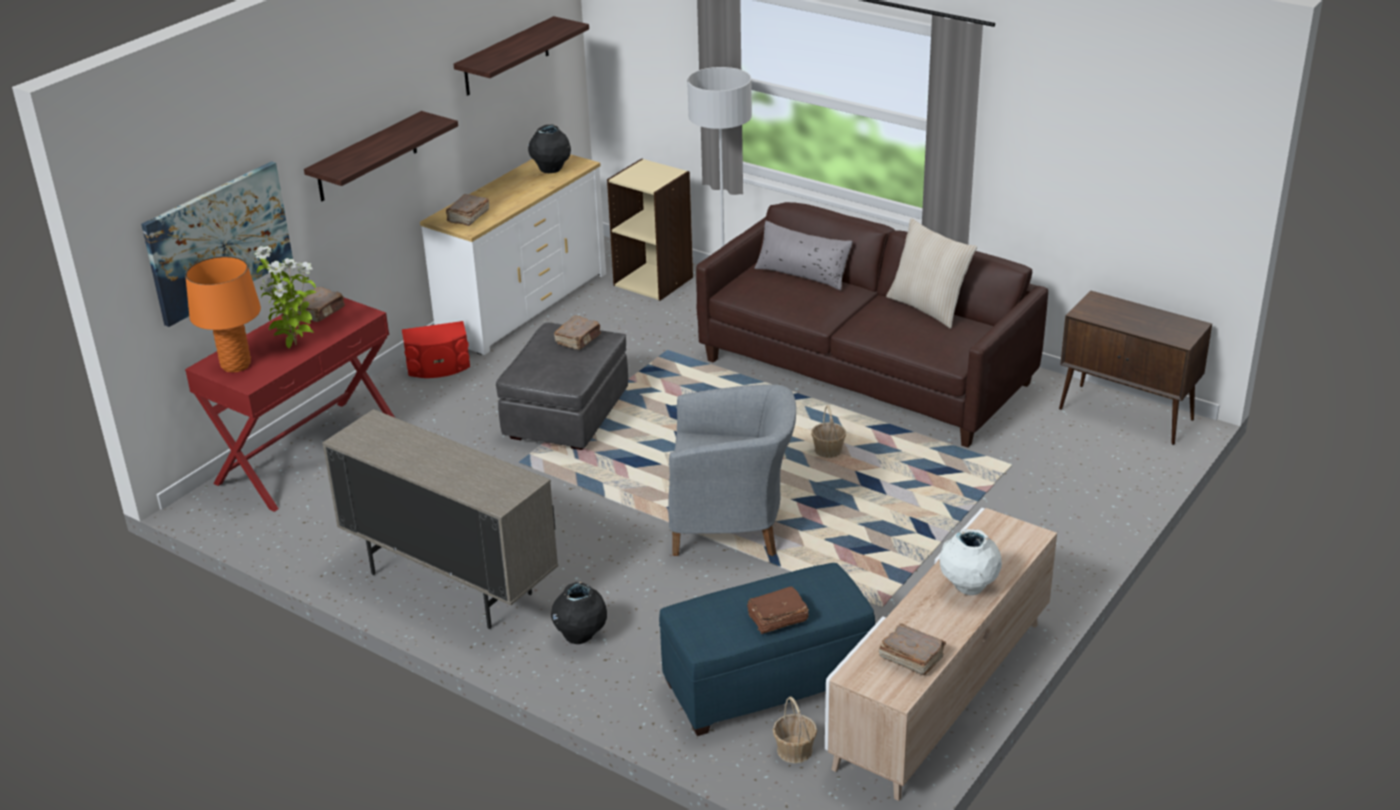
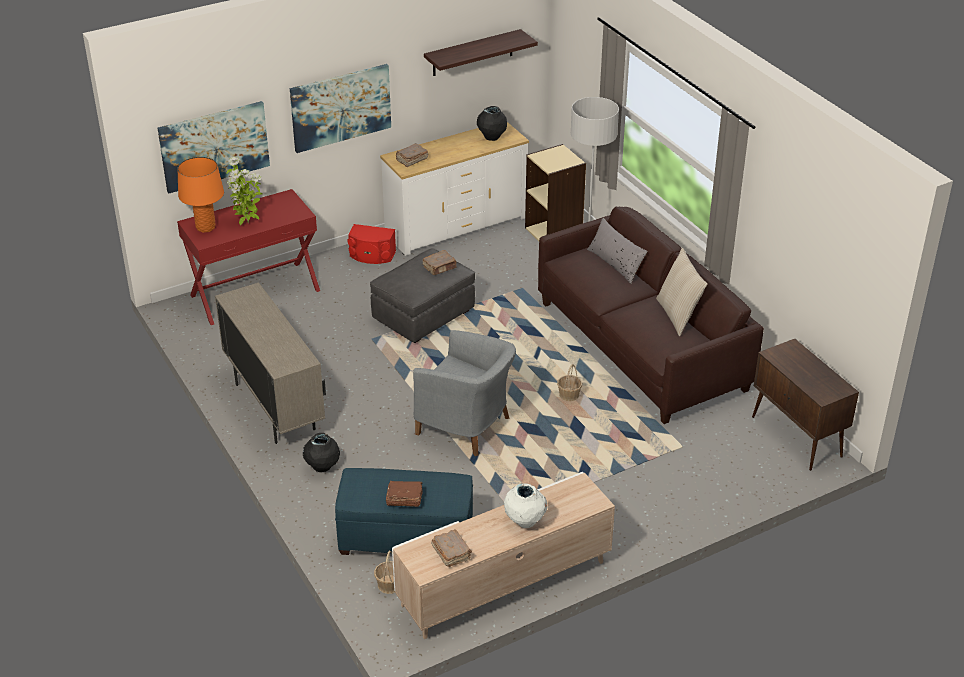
camera: 25 degrees right, 5 degrees up
(321, 312) = (279, 204): brown book -> none
(367, 157) = (340, 107): shelf -> picture

